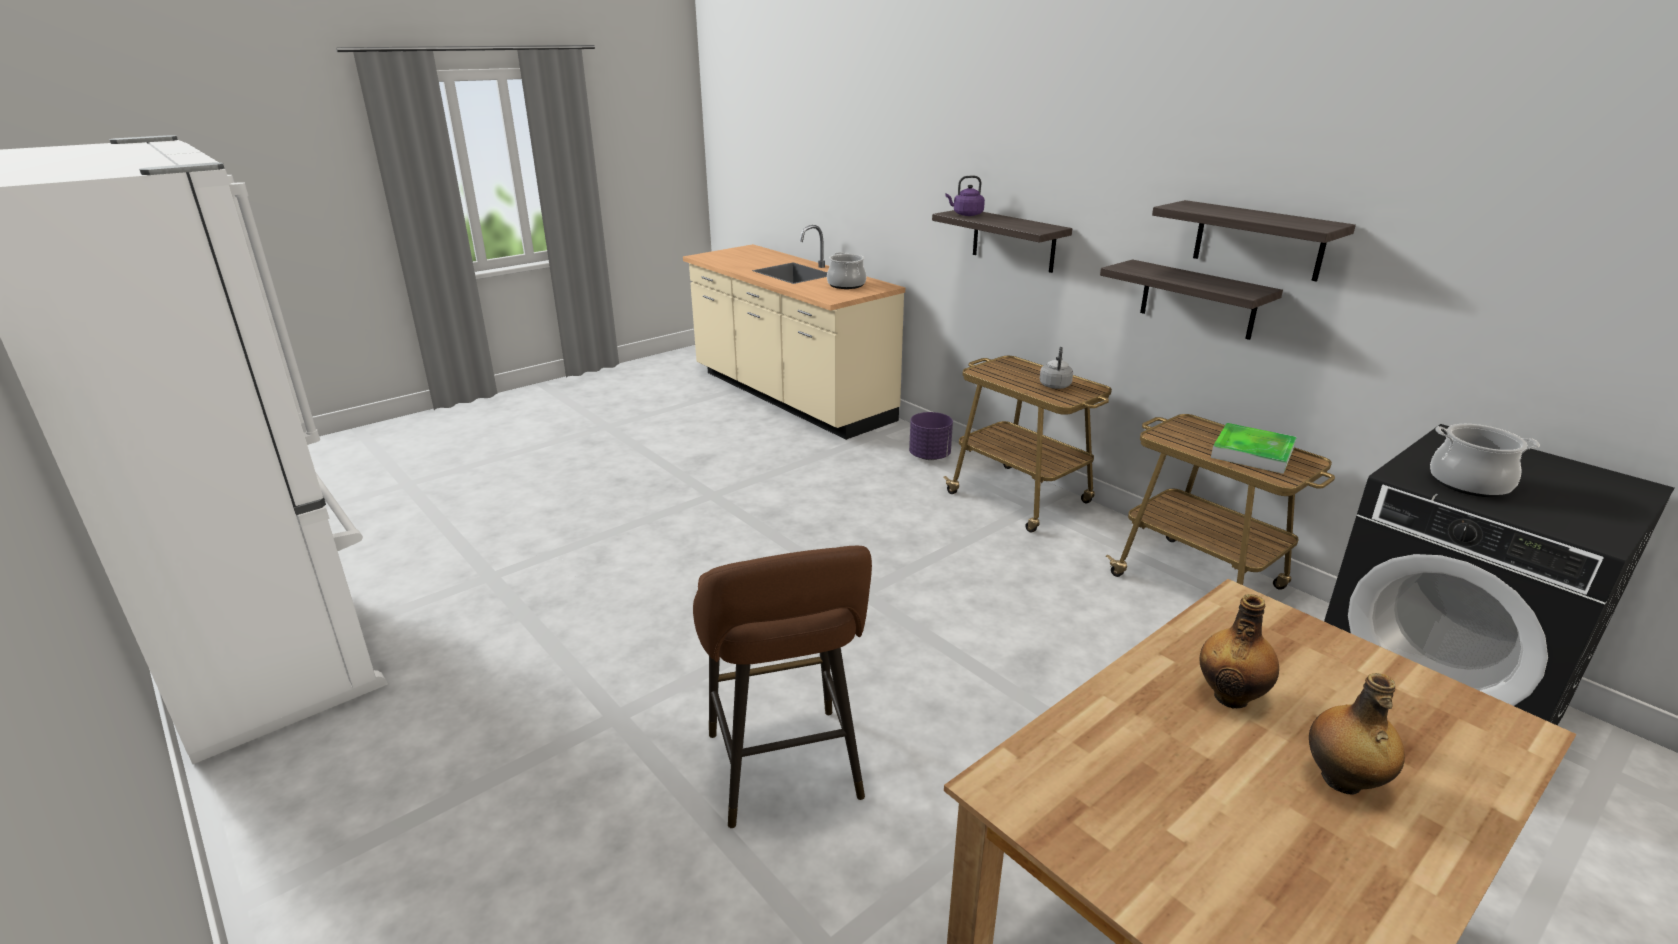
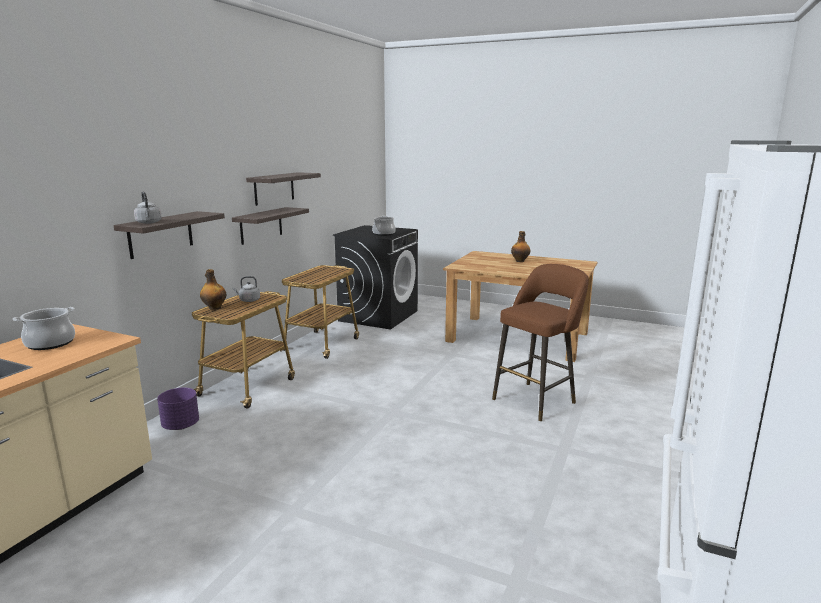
camera: 115 degrees left, 10 degrees down
(966, 214) = (149, 223): purple kettle -> grey kettle
(1231, 696) = (504, 267): bottle -> bottle (214, 308)
(1252, 453) = (323, 272): tray -> none

